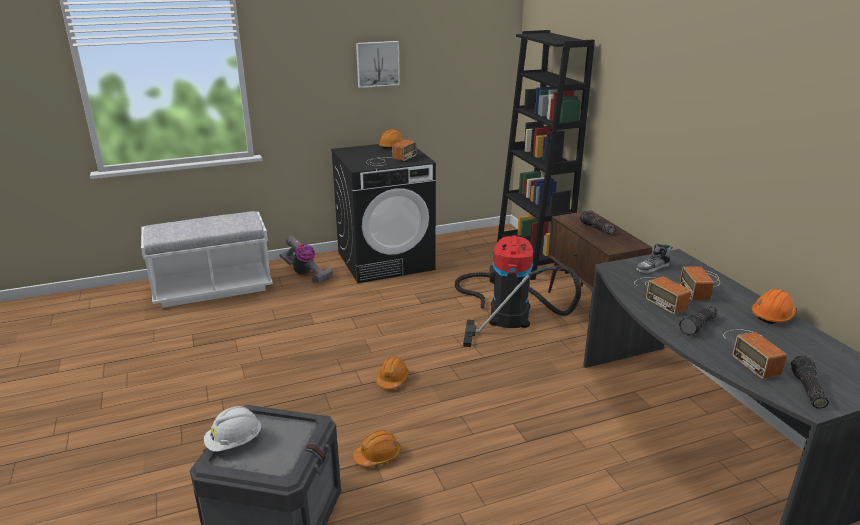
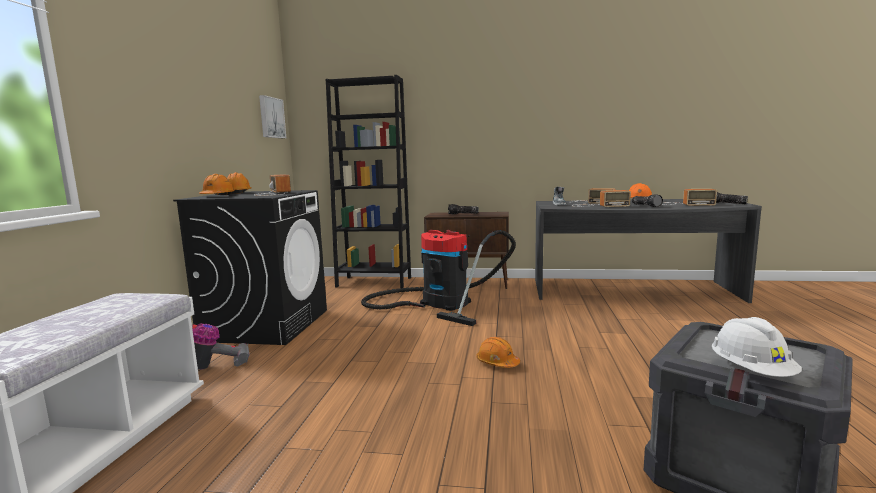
camera: 60 degrees left, 15 degrees down
(377, 64) = (201, 99): picture -> picture (271, 117)
(378, 456) = (626, 393): orange hard hat -> orange hard hat (217, 196)

